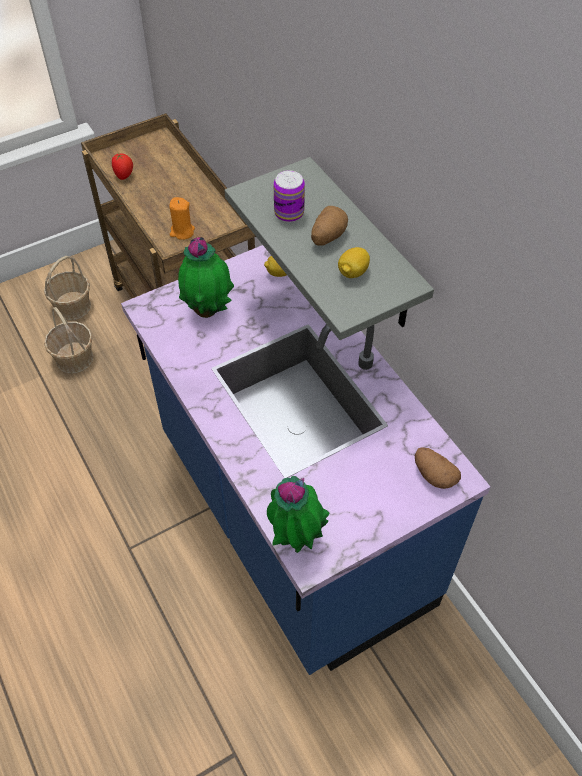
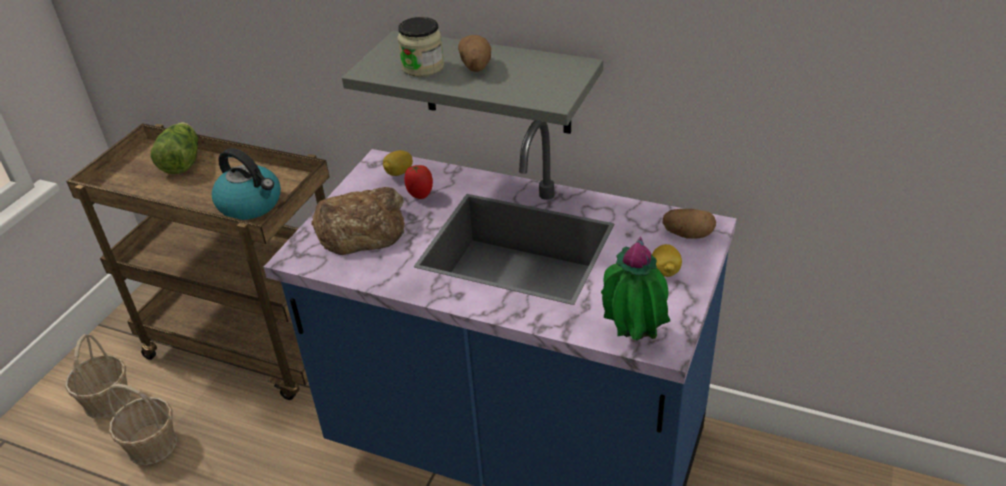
camera: 35 degrees left, 15 degrees down
(124, 176) = (140, 191): tomato -> tomato (420, 194)
(170, 162) = (181, 161): none -> lettuce
(182, 232) = (251, 204): orange candle -> kettle
(208, 310) = (361, 228): potted plant -> bread
(289, 213) = (422, 67): can -> jar
(353, 272) = (527, 77): lemon -> lemon (665, 271)

